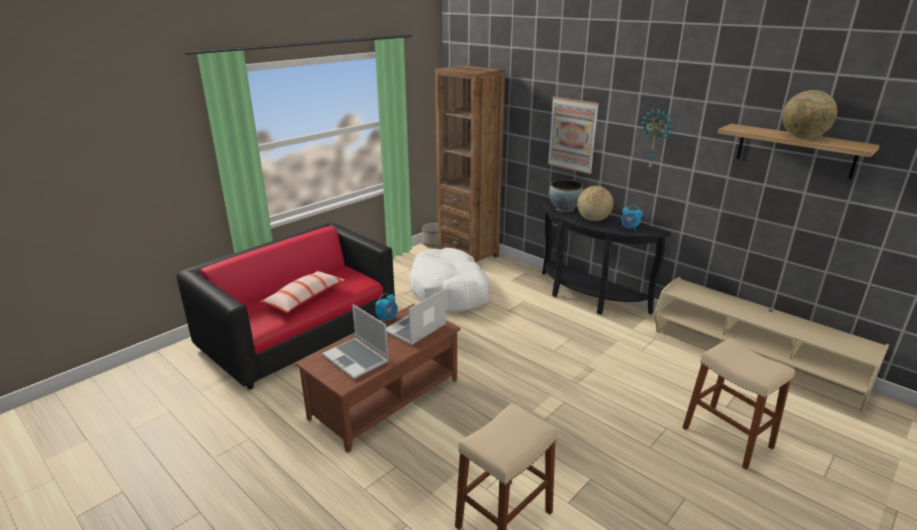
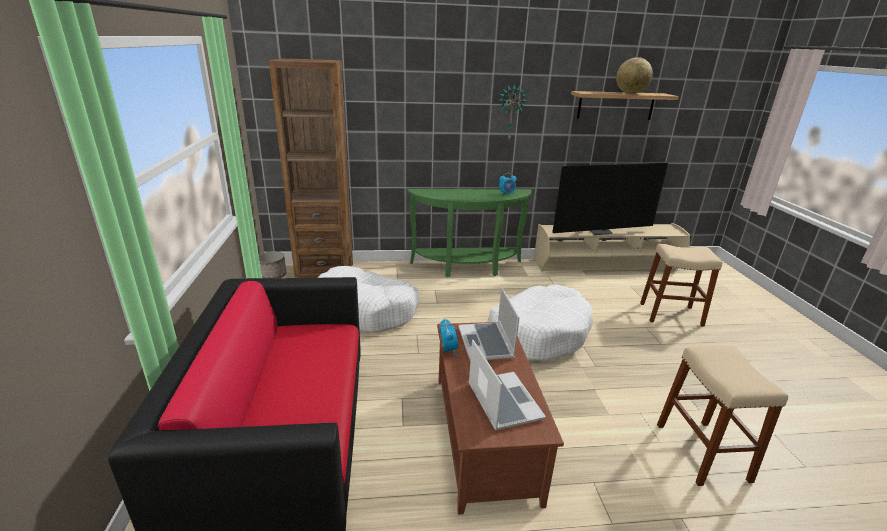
camera: 50 degrees left, 0 degrees up
(304, 298) = (310, 382): pillow -> none
(357, 359) = (502, 401): laptop -> laptop turned 105 degrees counterclockwise
(545, 371) = (538, 333): none -> white dog bed
(564, 209) = (438, 193): bowl -> none
(572, 135) = (428, 121): picture -> none
(586, 297) = (468, 268): black console table -> green console table
(593, 220) = (474, 195): globe -> none
(742, 311) = (600, 231): none -> television

